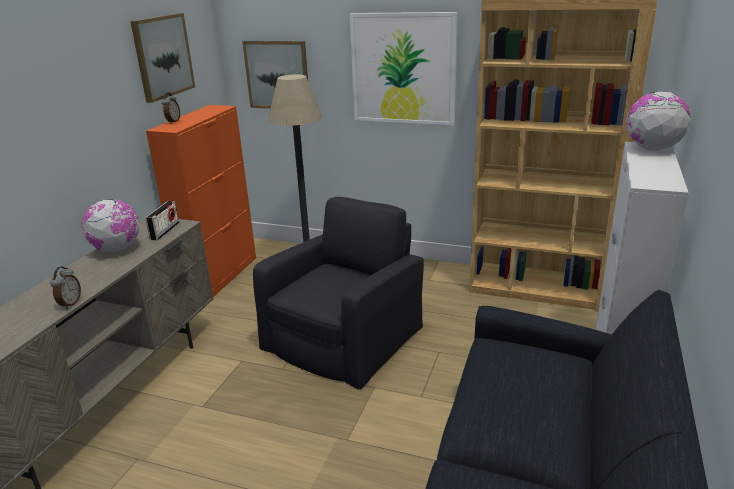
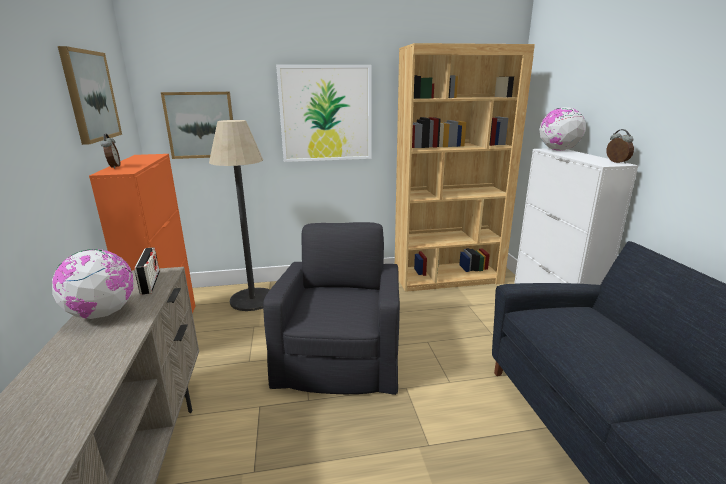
camera: 30 degrees left, 5 degrees down
(70, 303) = (95, 395): alarm clock -> alarm clock (616, 162)

